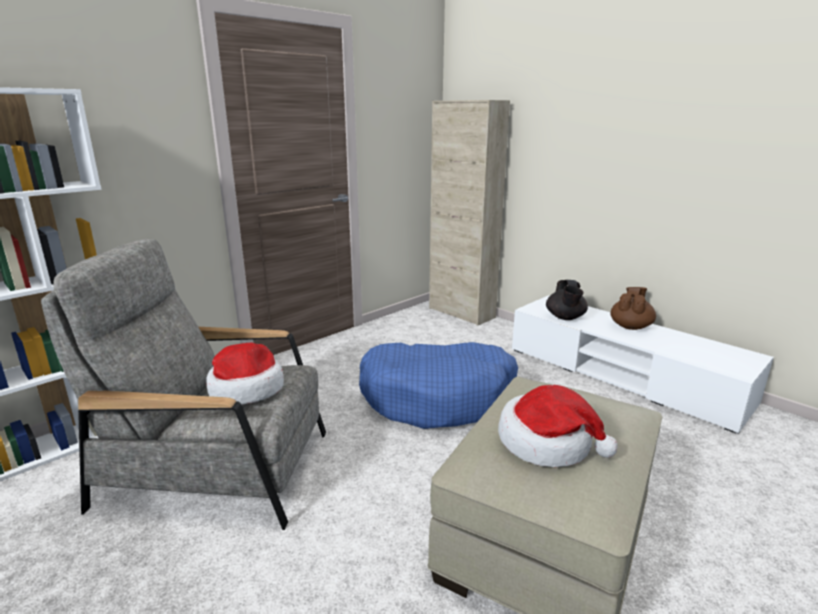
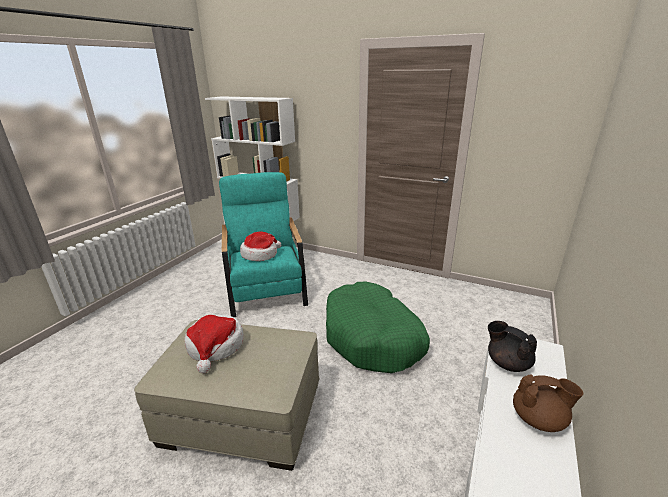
camera: 70 degrees right, 5 degrees up
(218, 468) = (266, 286): grey armchair -> turquoise armchair
(438, 397) = (373, 337): blue dog bed -> green dog bed
(461, 313) = (531, 318): beige cabinet -> none
(565, 318) = (507, 363): black teapot -> black teapot turned 60 degrees clockwise

